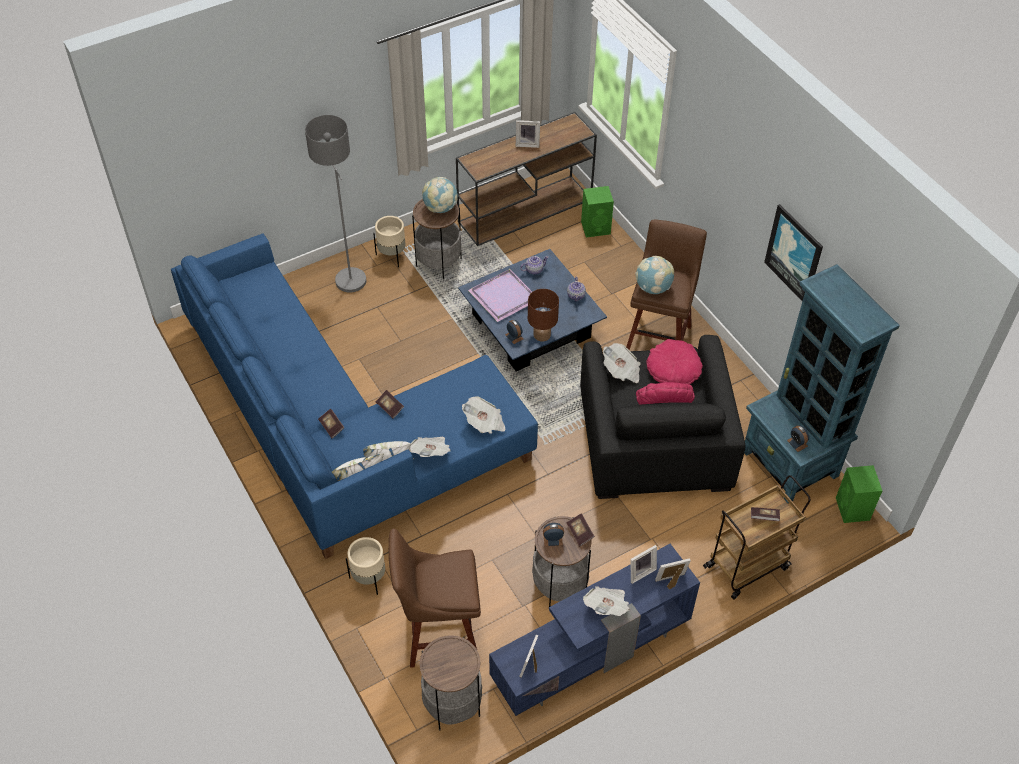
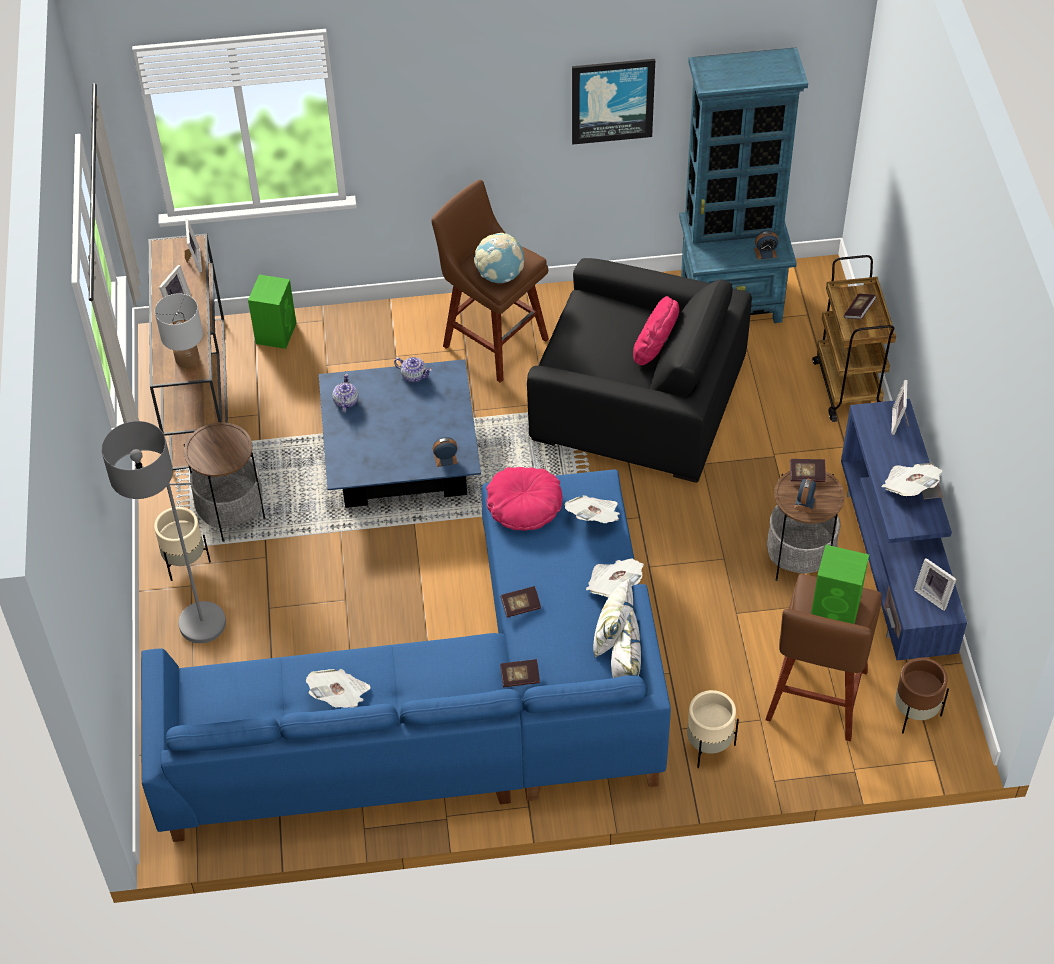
camera: 65 degrees left, 0 degrees up
(440, 208) = (214, 441): globe -> none
(452, 704) = (914, 714): side table -> brown planter
(486, 165) = (187, 359): none -> grey table lamp
(503, 295) = (370, 446): purple tray -> none
(542, 335) = (459, 430): brown table lamp -> none
(621, 371) = (578, 365): newspaper -> newspaper (340, 696)
(640, 571) = (876, 443): picture frame -> picture frame (193, 261)
(672, 369) = (600, 320): pink pillow -> pink pillow (523, 507)
(852, 509) = (814, 273): green speaker -> green speaker (836, 610)

